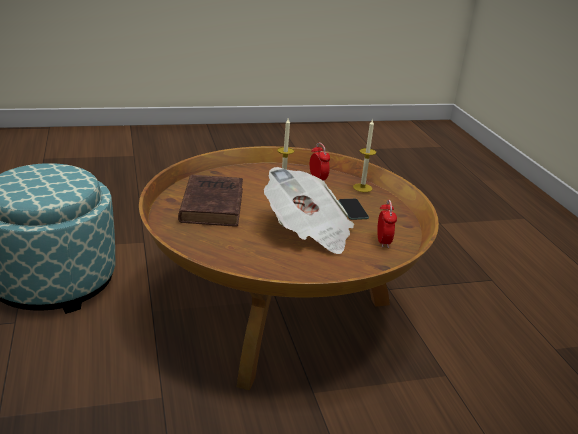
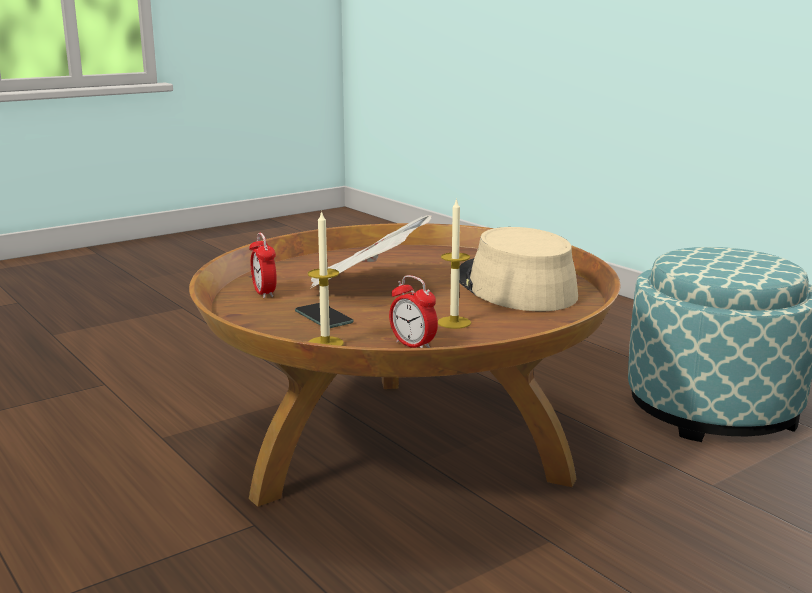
camera: 160 degrees right, 10 degrees down
(212, 204) = (514, 287): brown book -> beige hat

